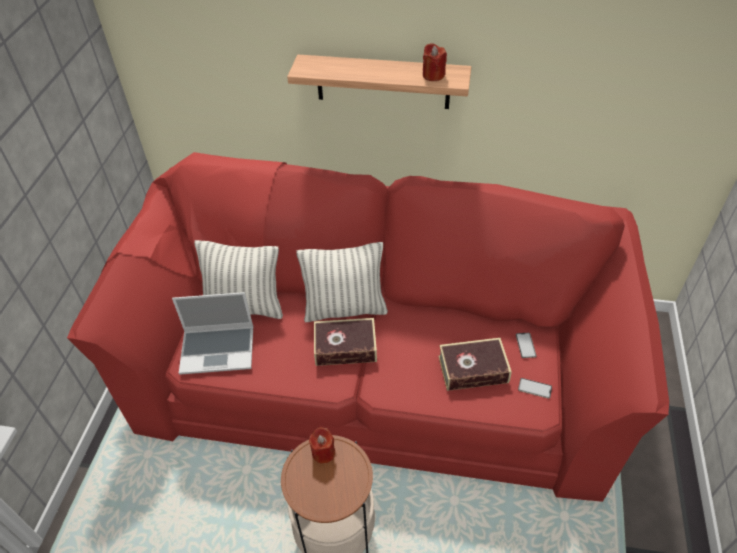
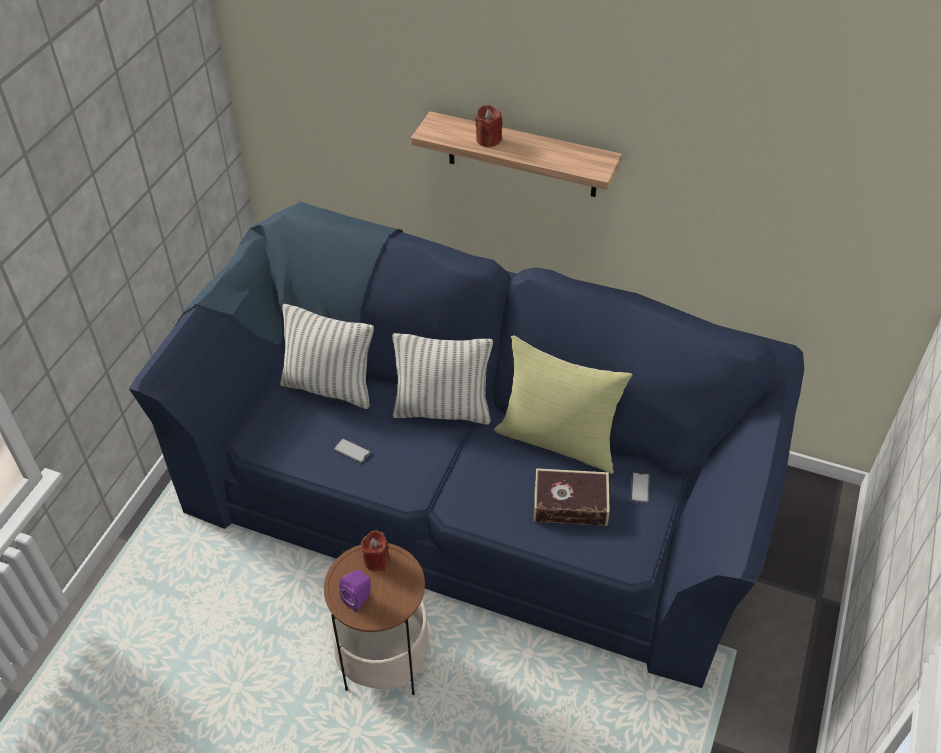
camera: 10 degrees right, 0 degrees up
(219, 349) = (290, 431): laptop -> none
(316, 492) = (359, 598): none -> purple speaker
(345, 347) = (431, 453): book -> none
(373, 370) = (471, 490): red sofa -> blue sofa
(433, 75) = (574, 159): red candle -> red candle (488, 140)
(447, 317) = (558, 439): none -> yellow pillow
(535, 388) = (635, 537): phone -> phone (352, 450)

